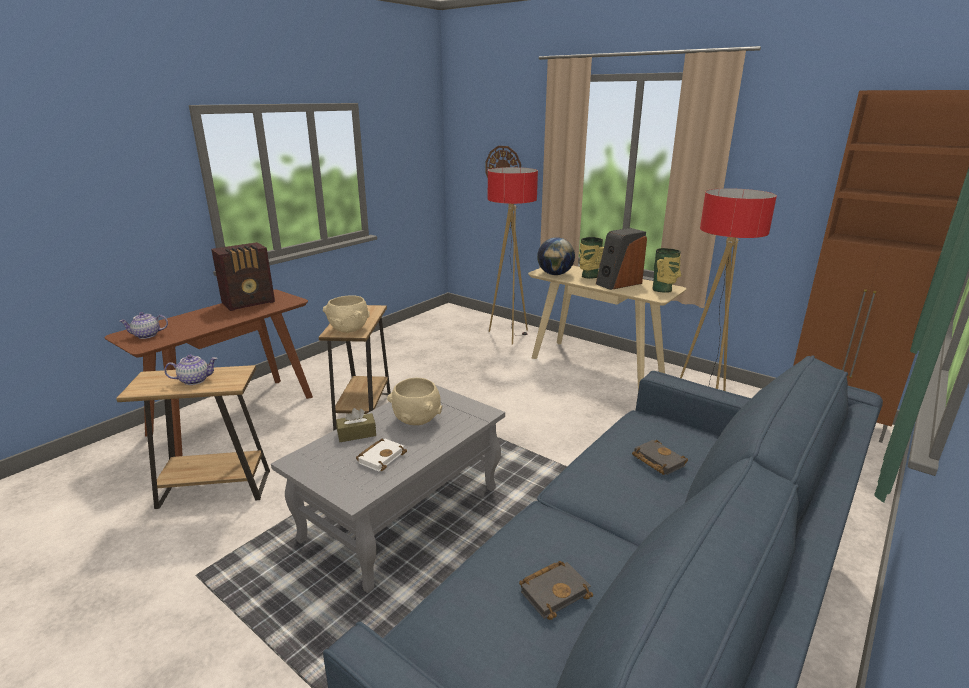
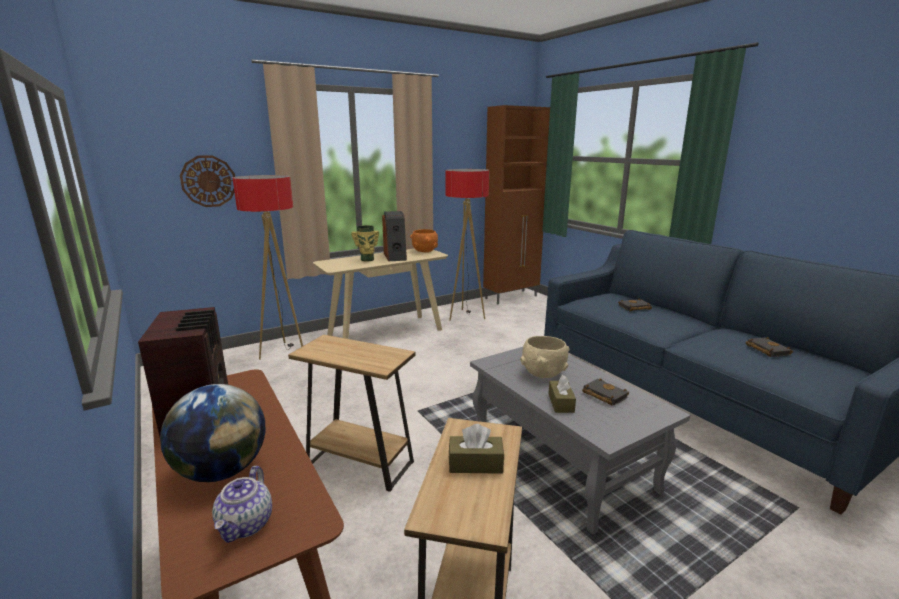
camera: 70 degrees left, 5 degrees down
(195, 380) = (475, 464): teapot -> brown tissue box
(349, 330) = (383, 357): beige bowl -> none
(381, 457) = (603, 395): white book -> black book
(555, 274) = (346, 266): globe -> globe (222, 470)
(663, 290) = (424, 251): vase -> orange bowl

